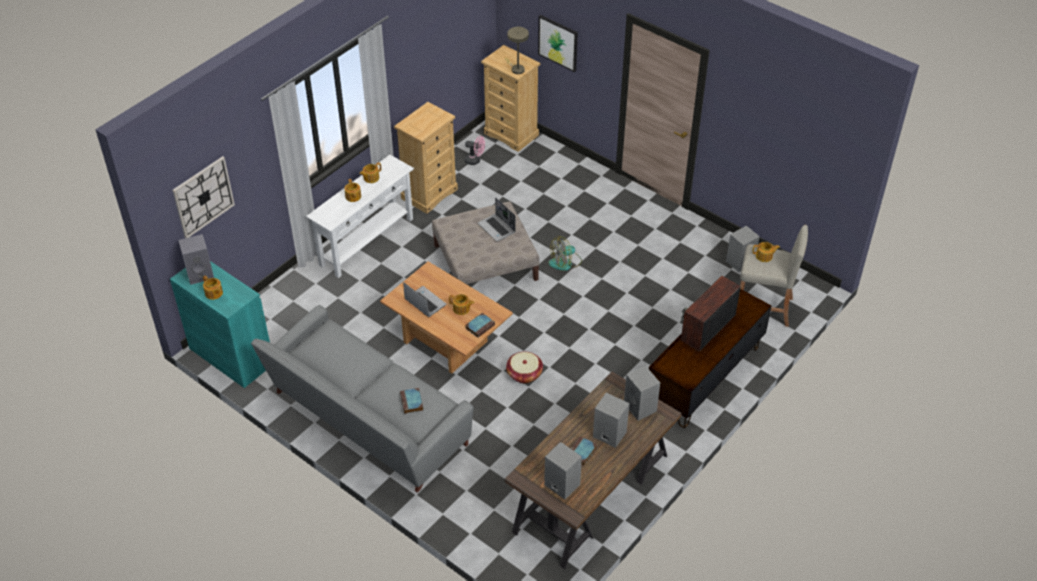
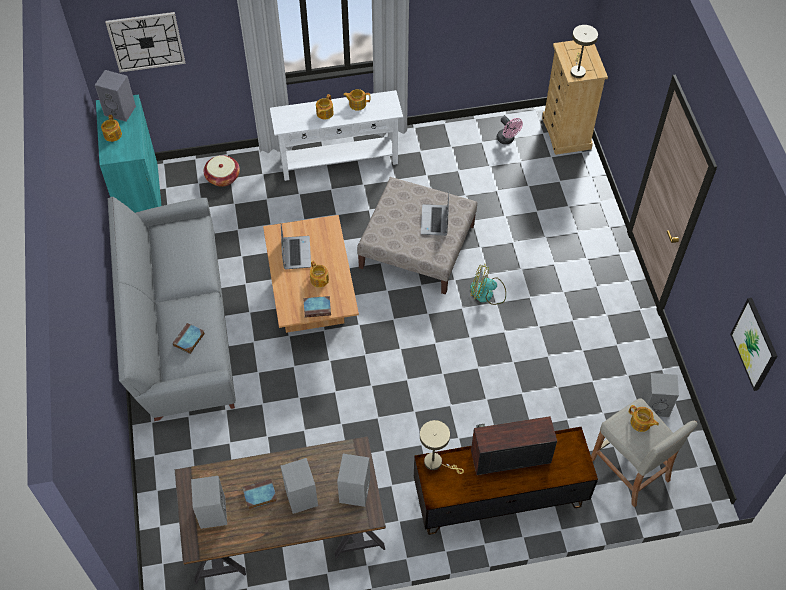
camera: 40 degrees right, 10 degrees up
(429, 193) = (435, 148): beige dresser -> none
(524, 374) = (344, 376): basket -> basket (223, 177)
(558, 42) = (625, 66): picture -> picture (755, 344)
(667, 361) = (436, 463): none -> beige table lamp

